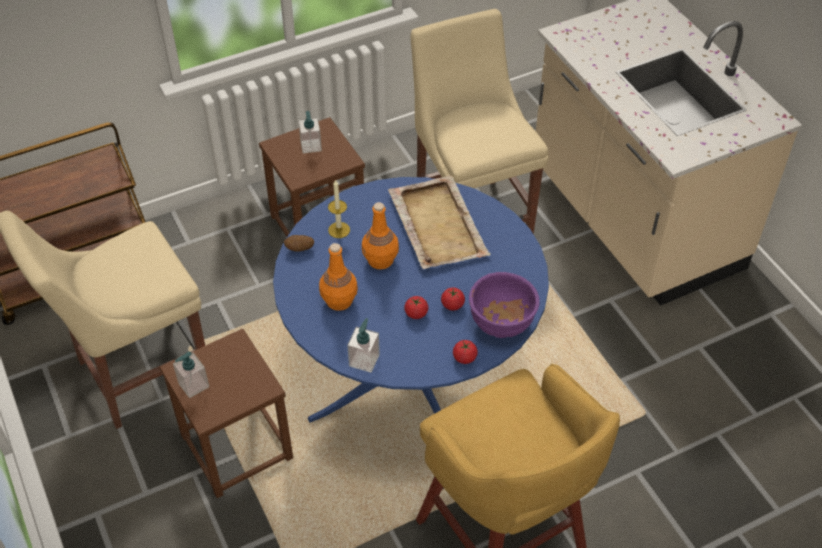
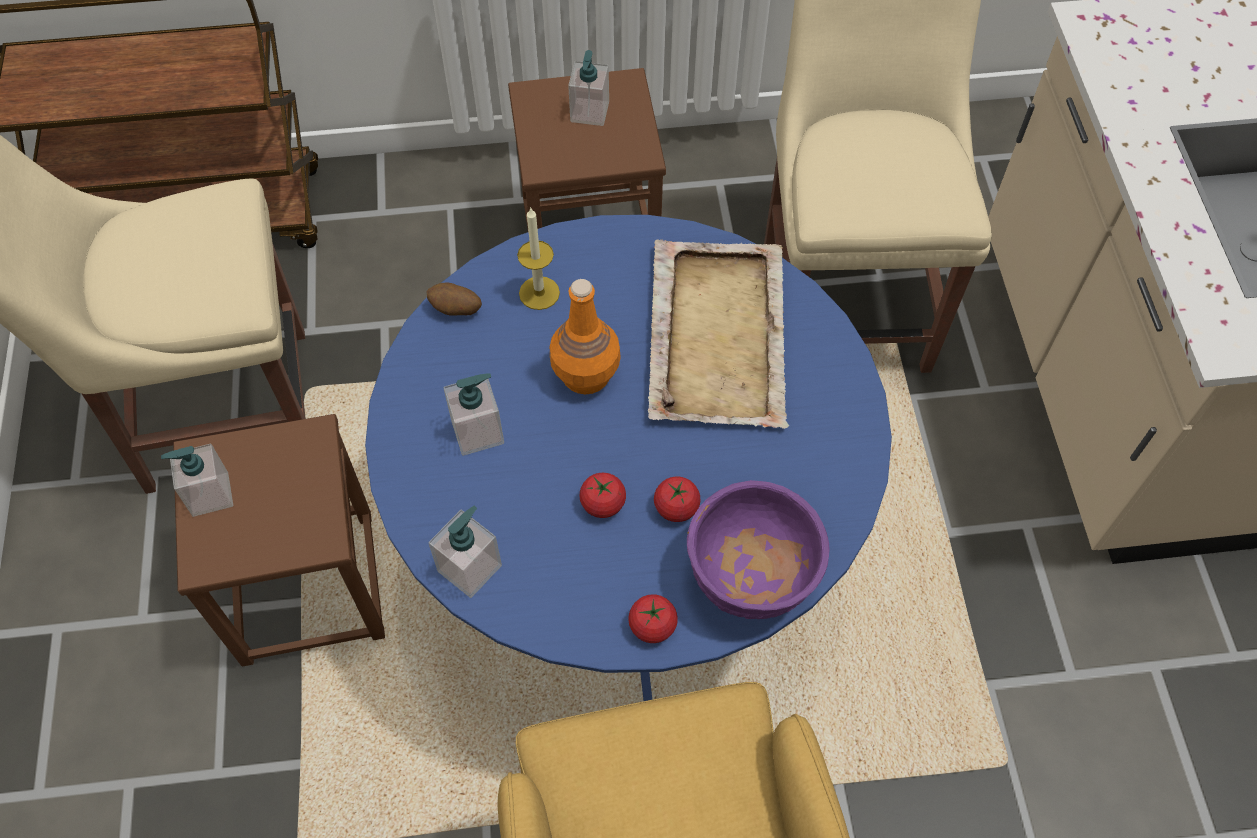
camera: 20 degrees right, 10 degrees up
(338, 300) = (478, 432): orange bottle -> soap dispenser

